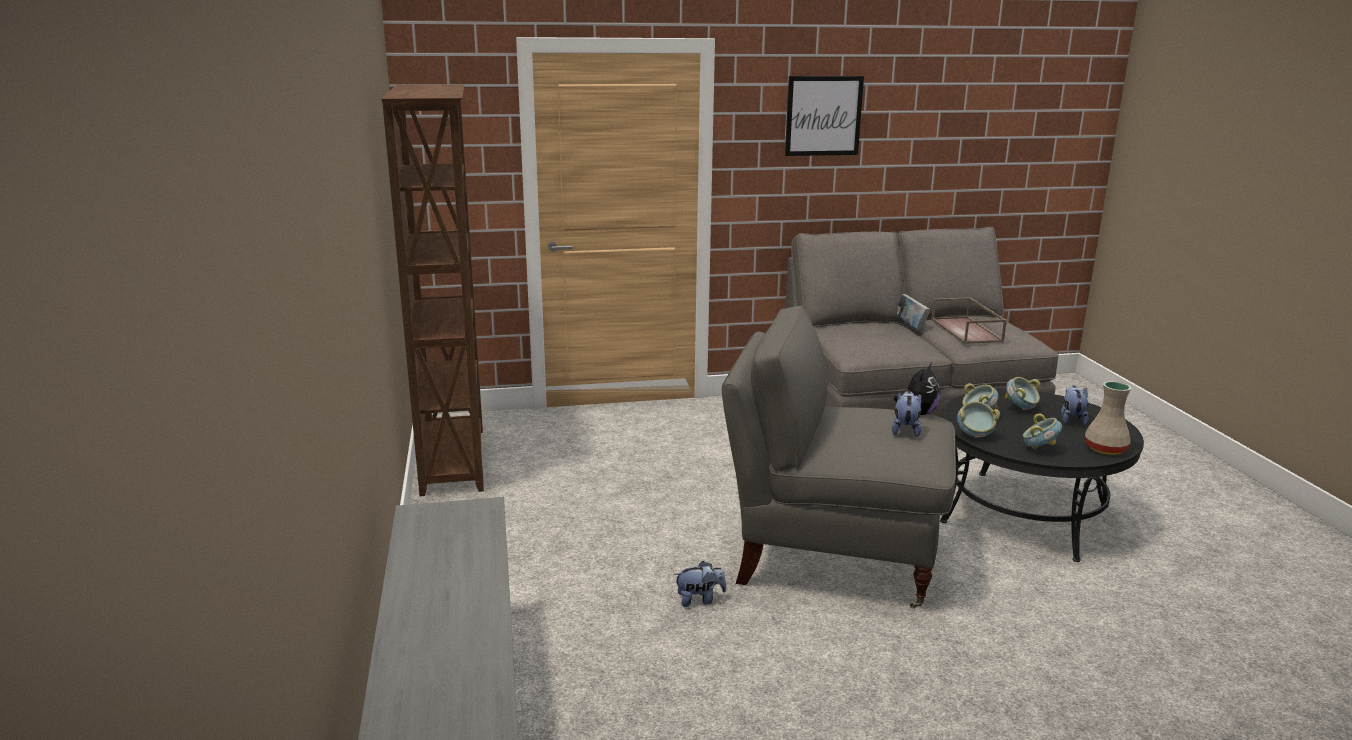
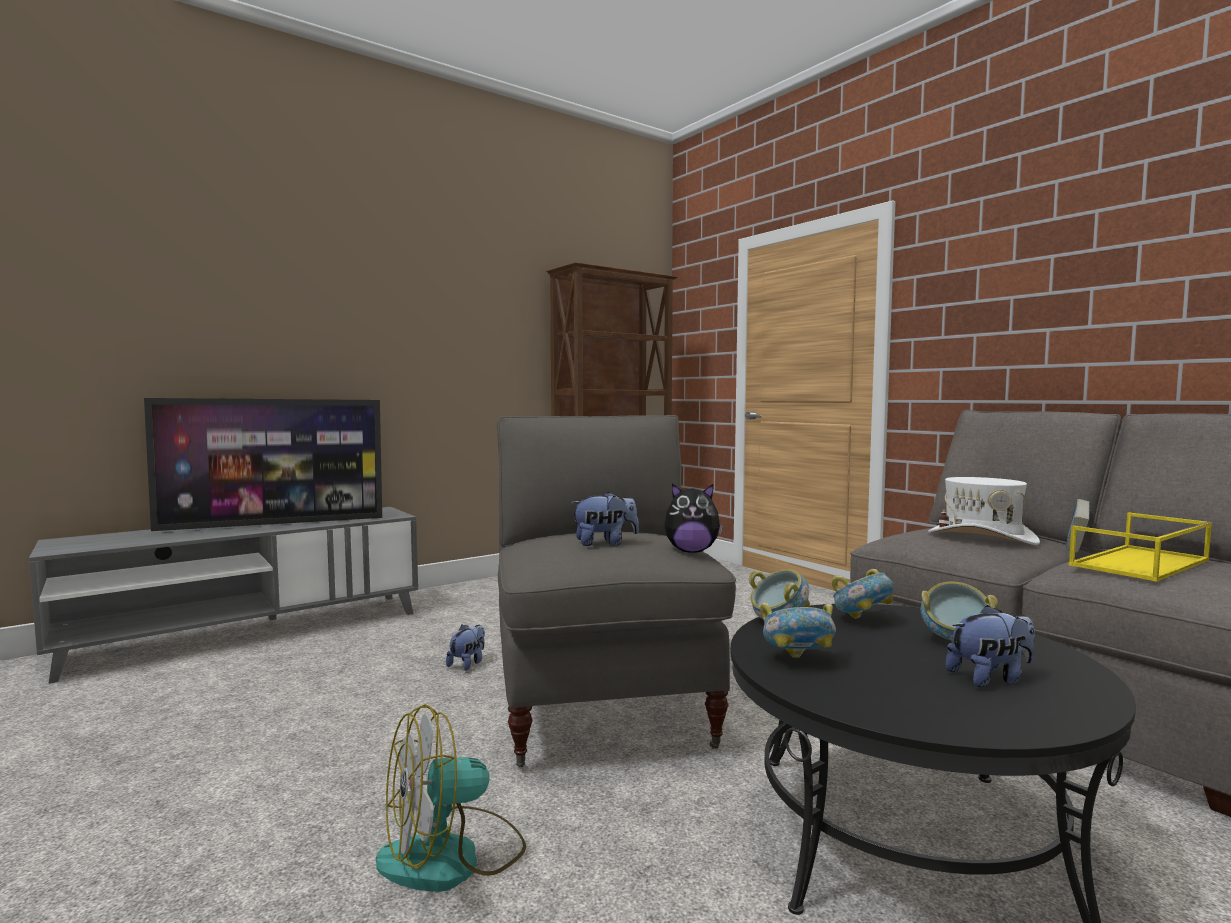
camera: 65 degrees right, 15 degrees down
(451, 591) = (274, 524): none -> television
(699, 600) = (468, 663): plush toy -> plush toy turned 120 degrees counterclockwise
(823, 116) = (1025, 263): picture -> none
(878, 334) = (982, 537): none -> white hat
(967, 330) = (1141, 563): brown tray -> yellow tray
(1014, 650) = (452, 857): none -> fan
(1104, 448) = (896, 709): beige vase -> none

